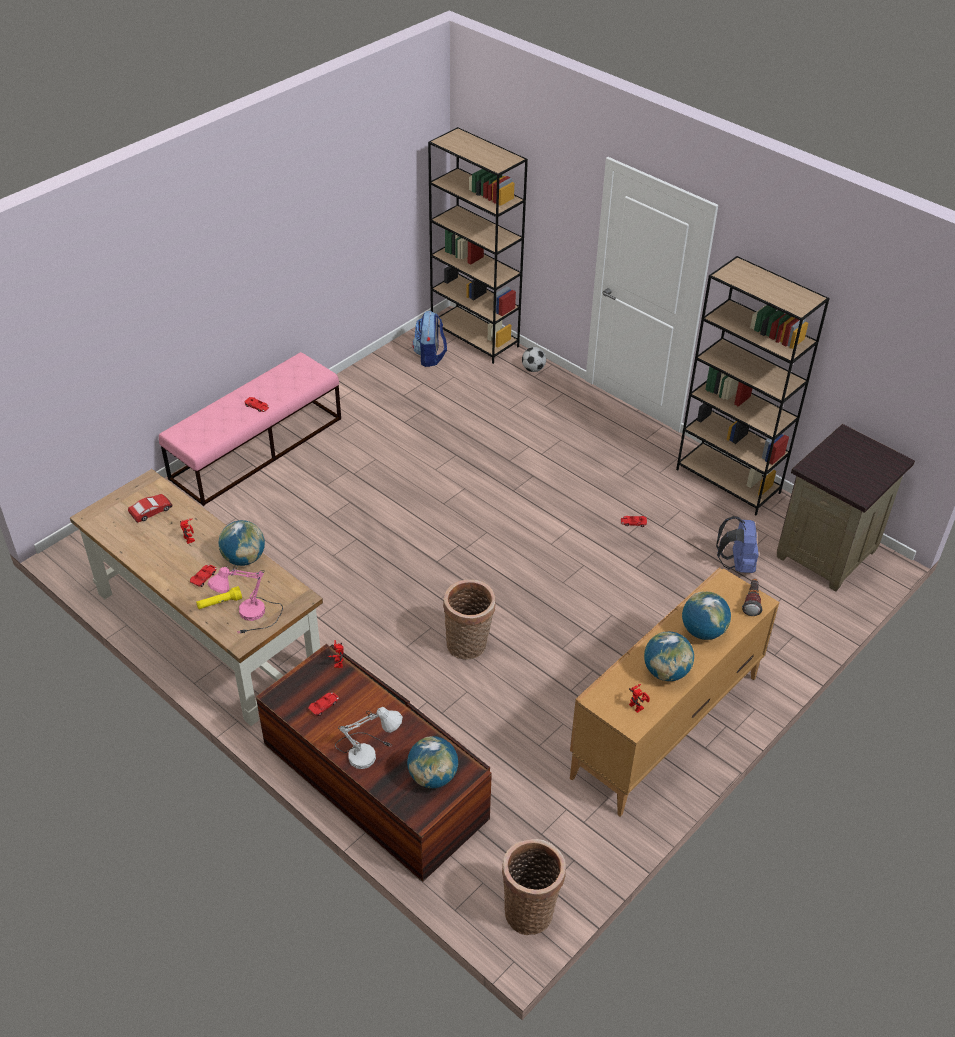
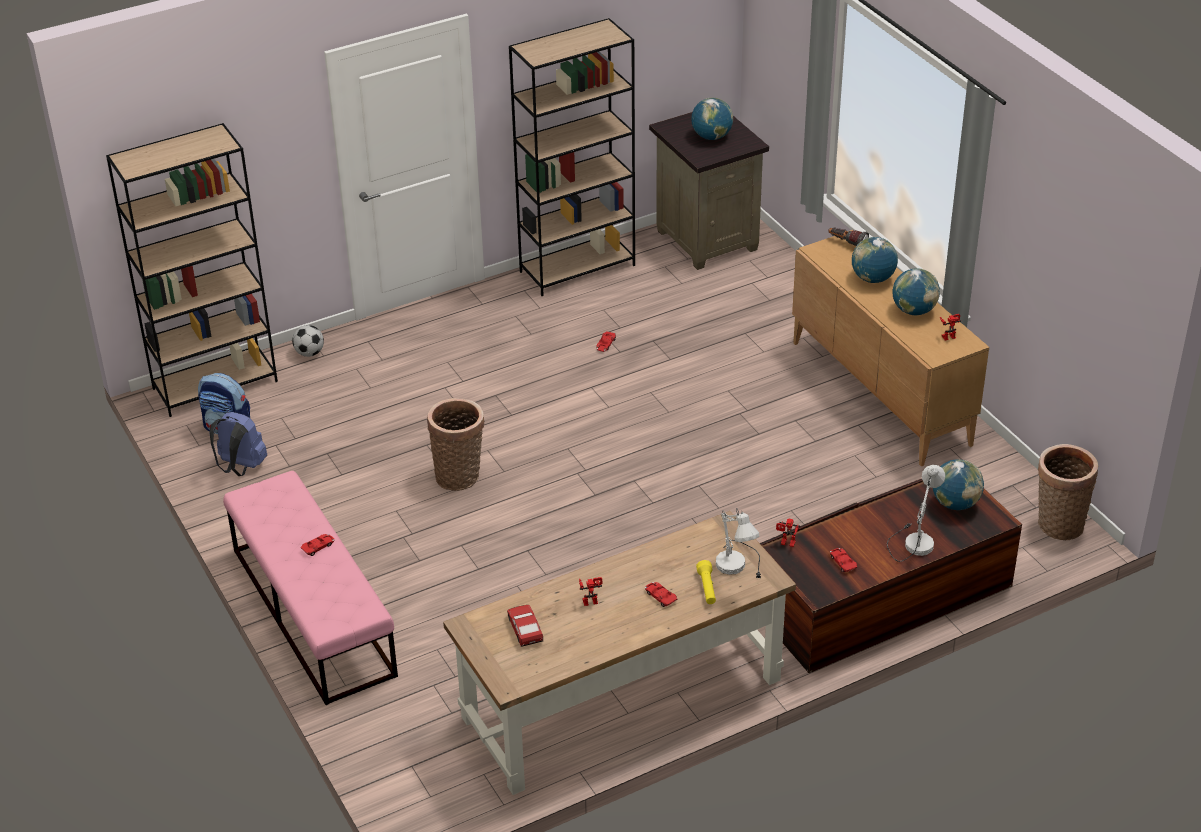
camera: 70 degrees left, 5 degrees down
(244, 559) = (644, 560): globe -> globe (711, 137)
(251, 618) = (740, 566): pink table lamp -> white table lamp
(469, 645) = (729, 496): basket -> basket (459, 475)
(736, 564) = (695, 296): blue backpack -> blue backpack (240, 467)

